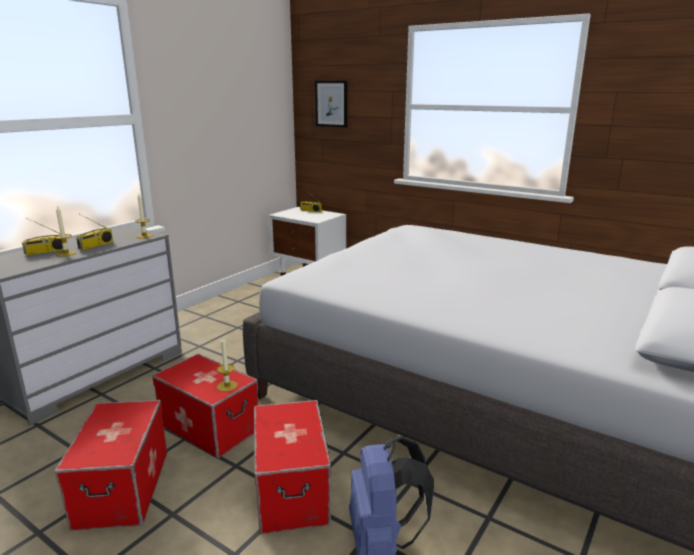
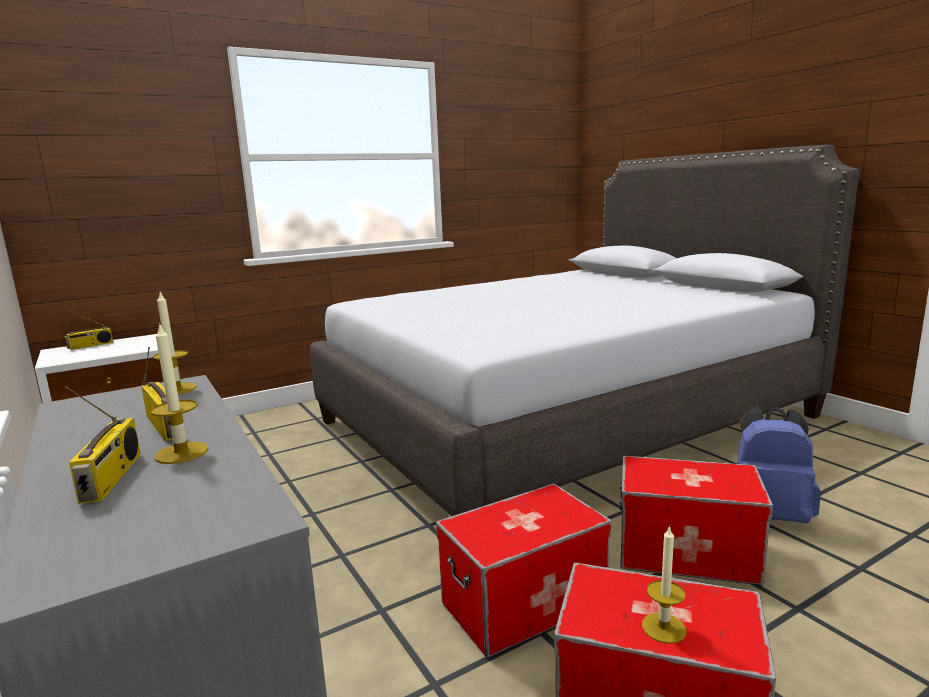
camera: 65 degrees left, 5 degrees down
(227, 386) = (561, 504): candle -> candle (663, 628)
(331, 104) = (94, 157): picture -> none

